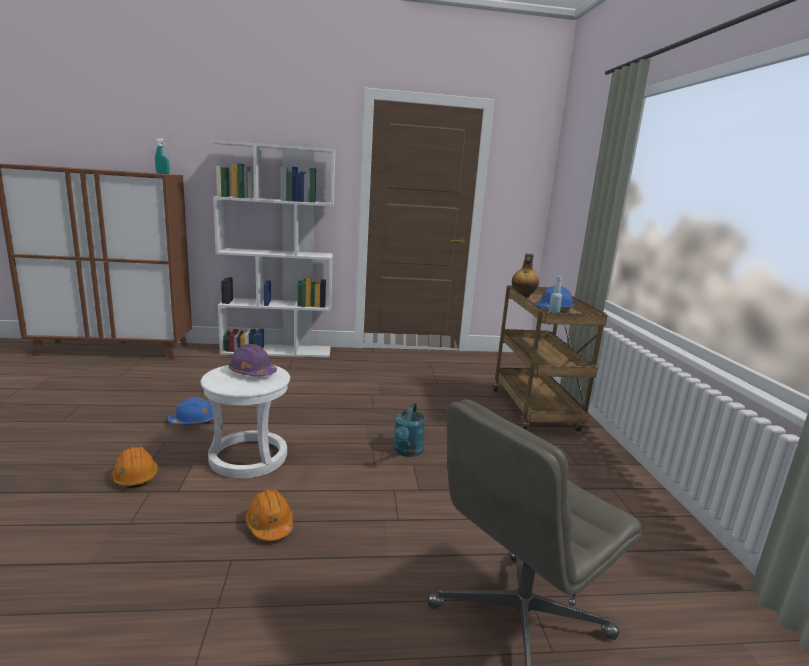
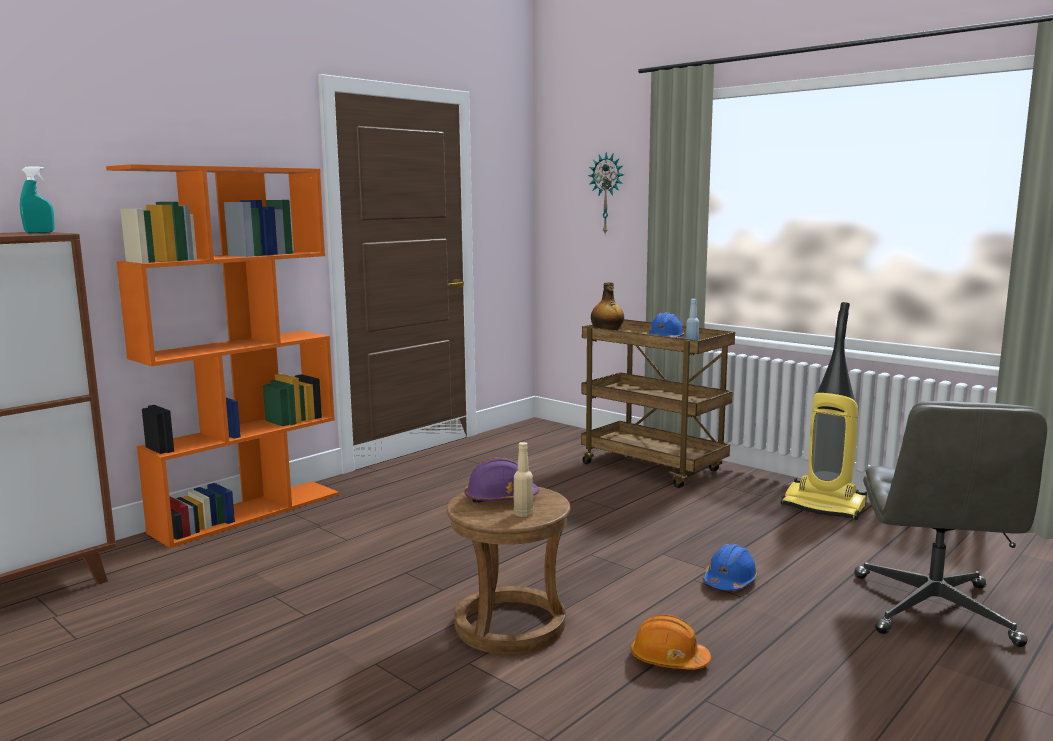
camera: 40 degrees left, 5 degrees down
(135, 476) = (436, 707): orange hard hat -> none
(193, 421) = (351, 628): blue hard hat -> blue hard hat (730, 581)
(234, 384) = (523, 514): none -> beige bottle
(248, 457) = (510, 625): white stool -> brown stool
(278, 350) = (248, 512): white bookcase -> orange bookcase
(407, 451) = (634, 546): turquoise watering can -> none
(583, 183) = (607, 193): none -> wall clock
(614, 495) = (824, 506): none -> vacuum cleaner

